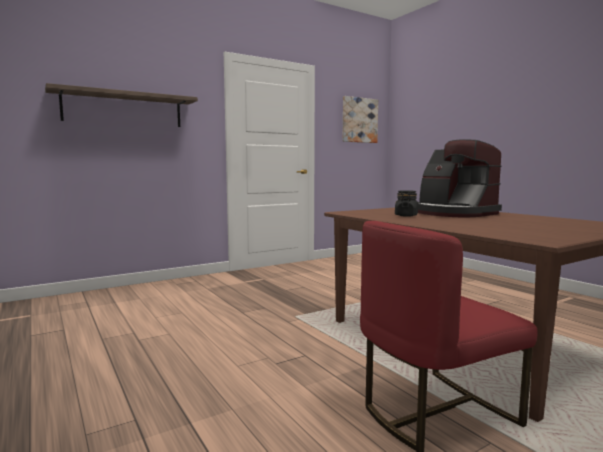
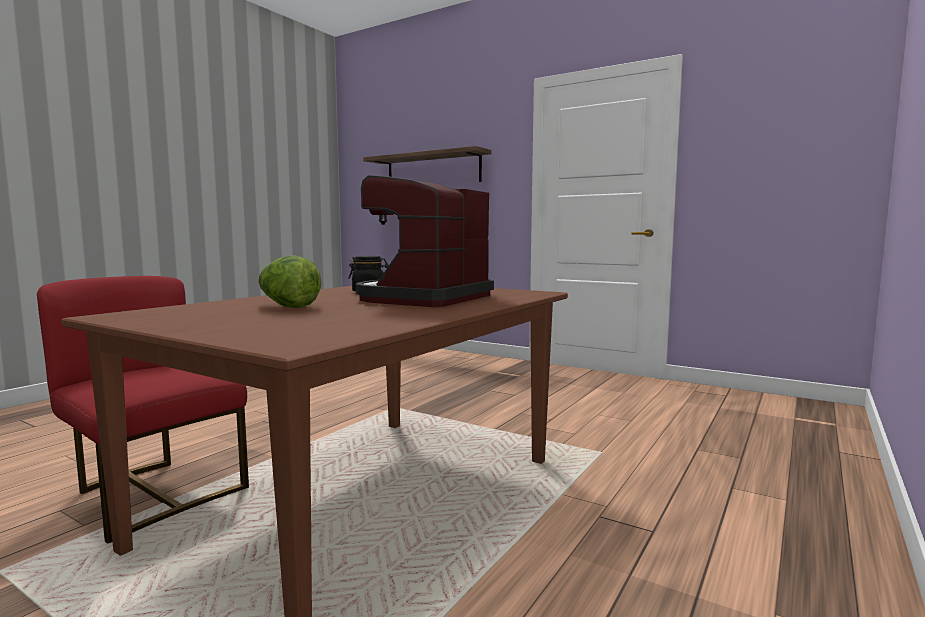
camera: 65 degrees right, 0 degrees up
(359, 120) = (792, 131): picture -> none
(494, 223) = (288, 307): none -> lettuce

